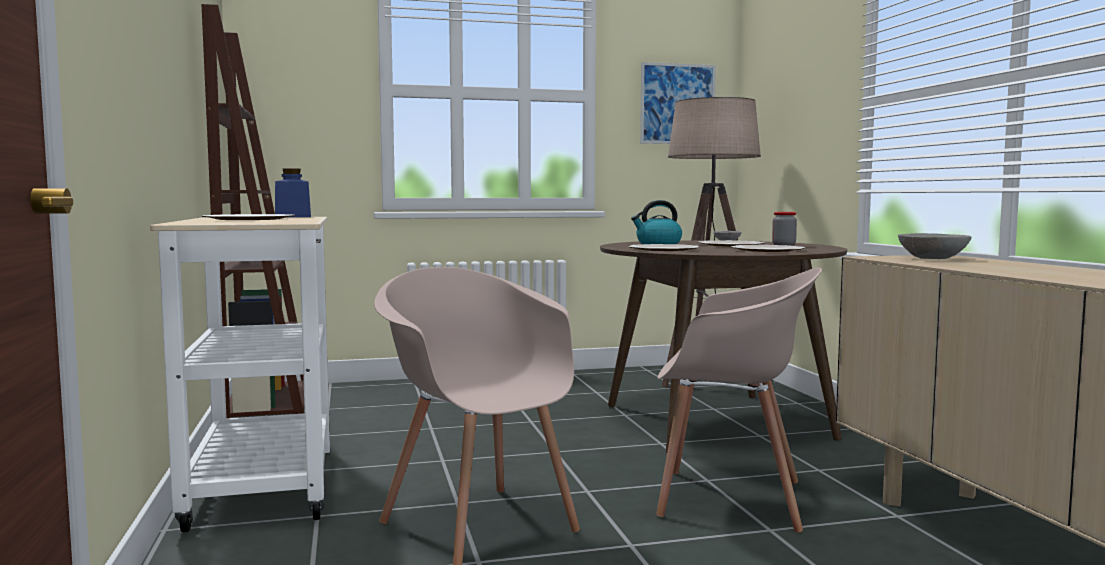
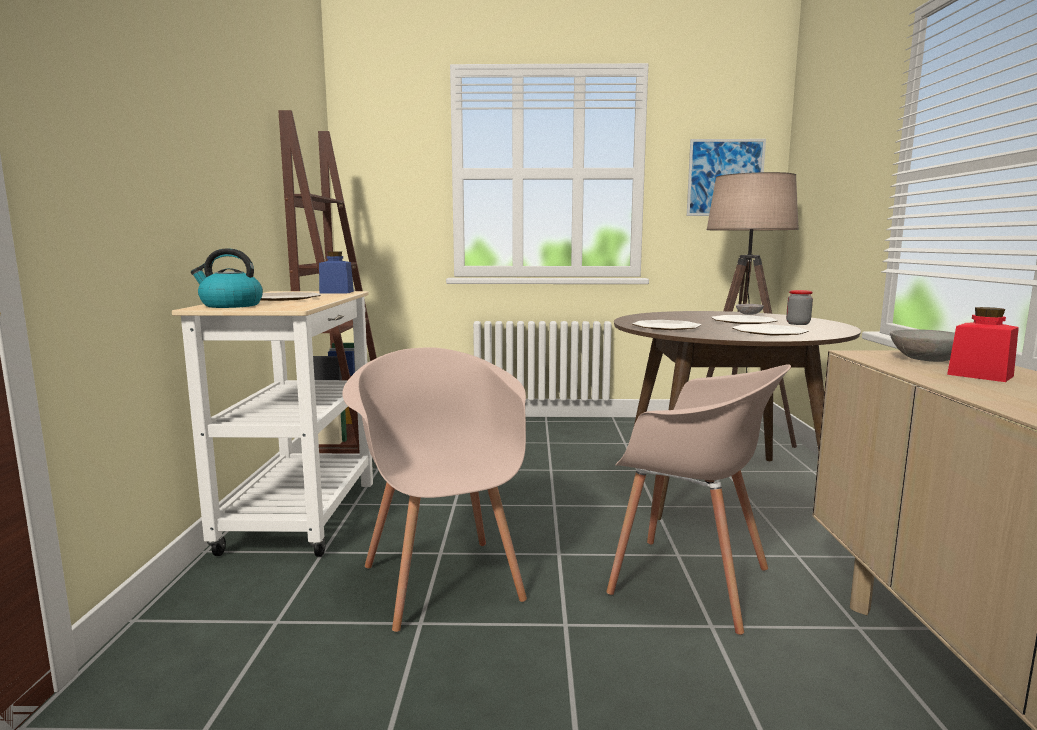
camera: 15 degrees right, 5 degrees up
(658, 243) = (675, 316): kettle -> kettle (230, 305)
(983, 264) = (980, 375): none -> red jar

